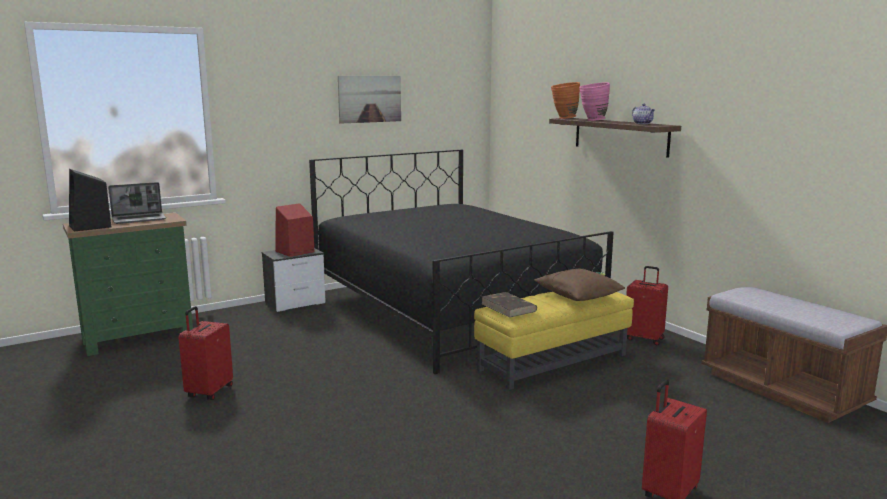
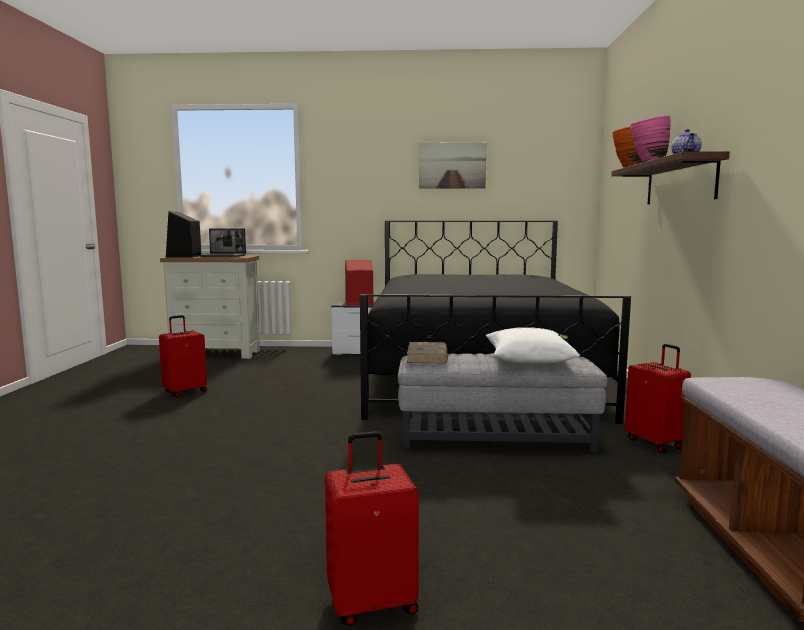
camera: 35 degrees right, 5 degrees down
(139, 339) = (216, 354): green dresser -> white dresser
(553, 362) = (495, 438): yellow ottoman -> grey ottoman
(578, 296) = (529, 360): brown pillow -> white pillow

